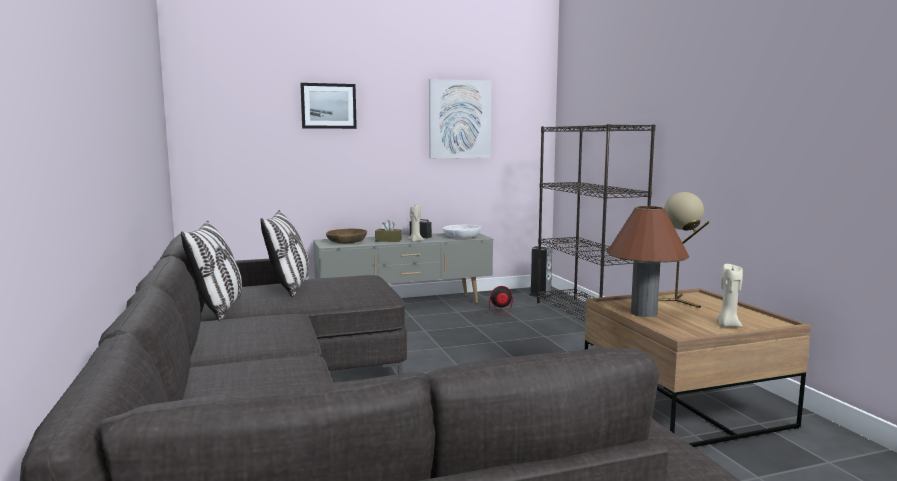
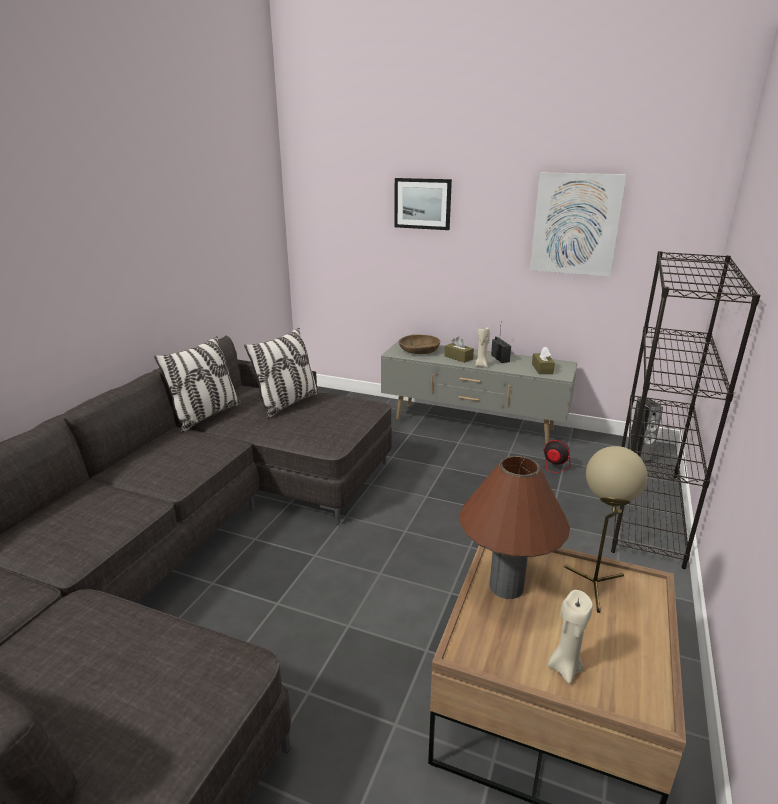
camera: 40 degrees right, 15 degrees up
(461, 236) = (542, 369): white bowl -> brown tissue box

